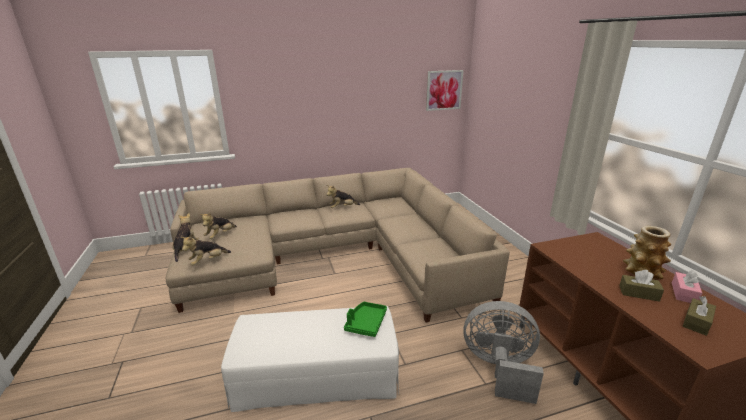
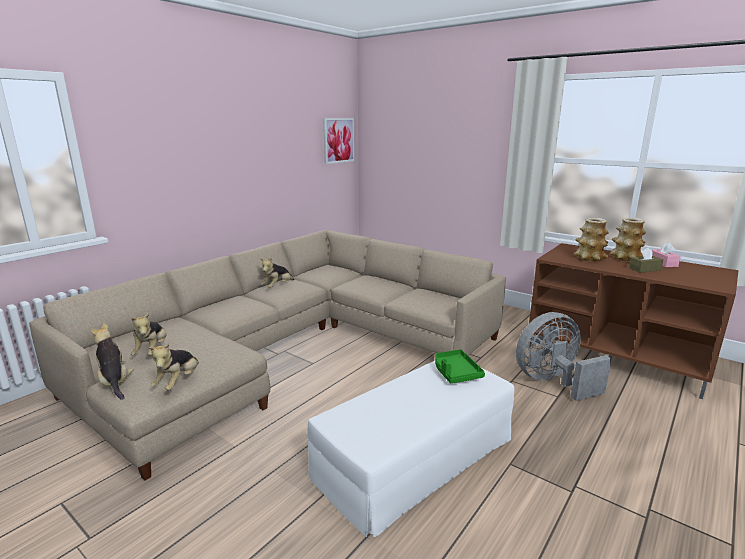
camera: 35 degrees left, 5 degrees down
(592, 259) = (589, 258): none -> vase
(696, 322) = (693, 275): brown tissue box -> none

